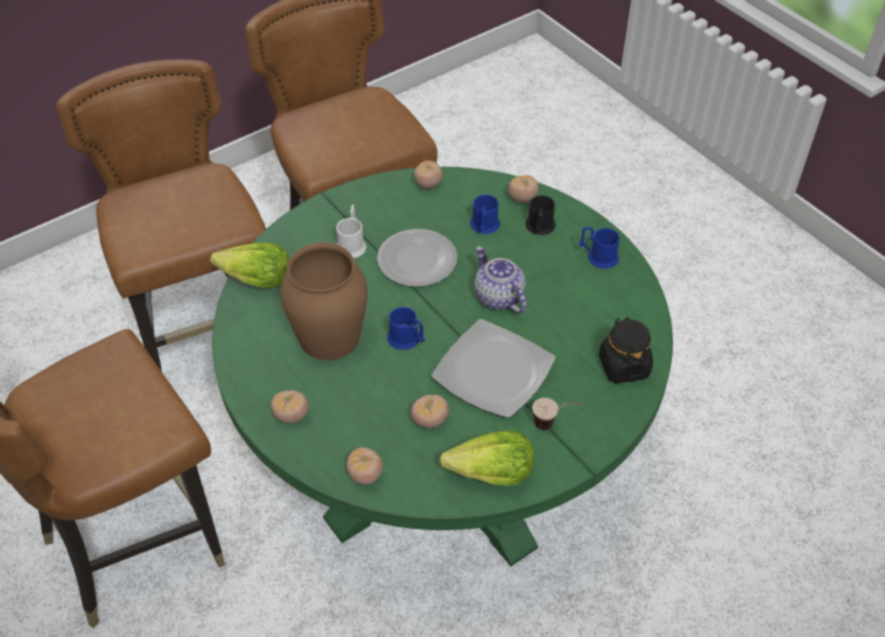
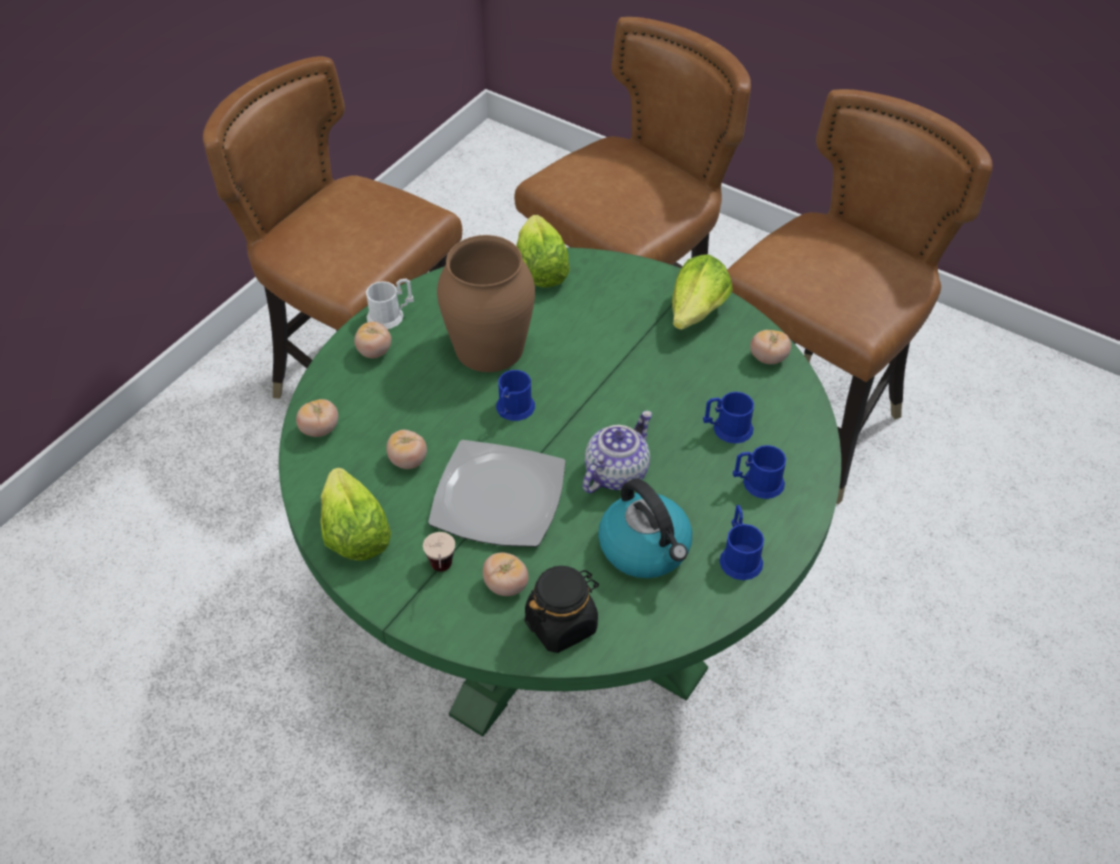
camera: 70 degrees right, 0 degrees up
(352, 243) = (632, 323): white mug -> white mug (390, 315)
(360, 205) = (697, 311): none -> lettuce
(416, 260) = (637, 383): plate -> none
(522, 198) = (800, 453): tomato -> tomato (506, 585)
(539, 227) = (757, 483): black mug -> blue mug
(574, 301) = (646, 548): none -> kettle

